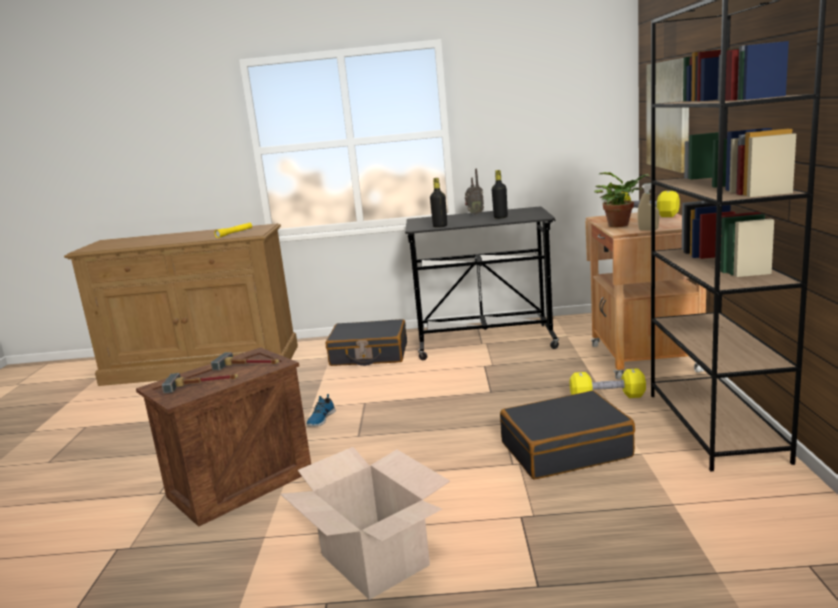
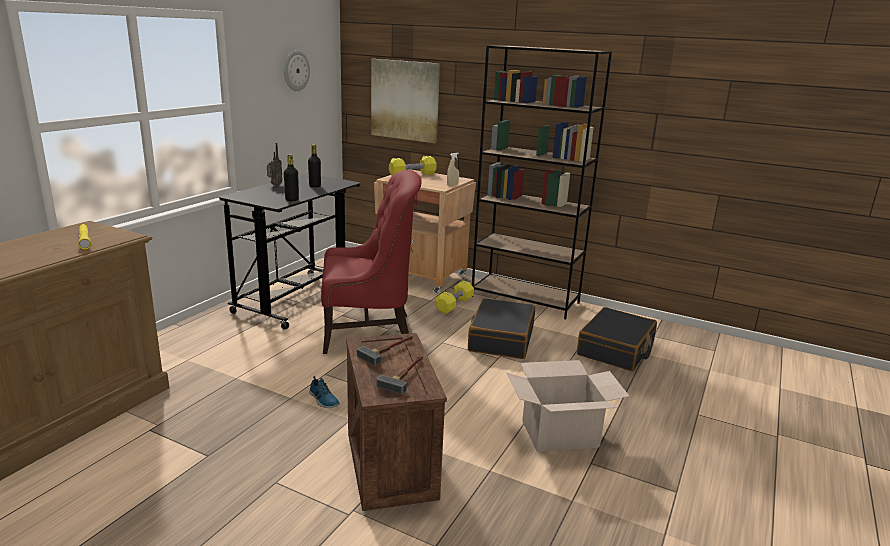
camera: 65 degrees left, 5 degrees up
(369, 355) = (224, 343): black suitcase -> black suitcase (616, 350)
(469, 387) = (369, 332): none -> red chair
(550, 90) = (295, 70): none -> wall clock
(621, 225) = (423, 183): potted plant -> none

